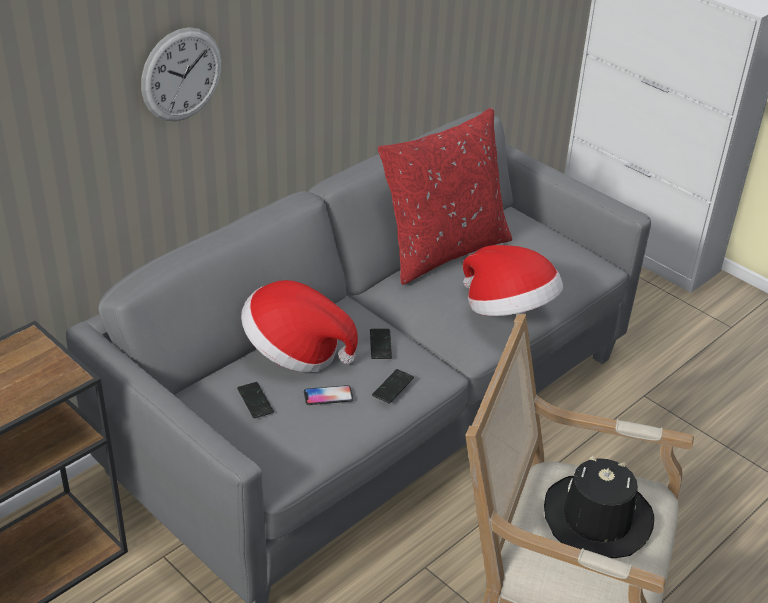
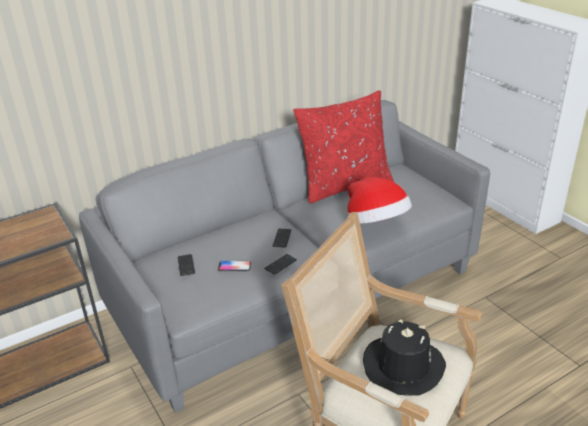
camera: 15 degrees right, 5 degrees down
(182, 75) = (157, 51): wall clock -> none
(295, 352) = (224, 238): hat -> none

